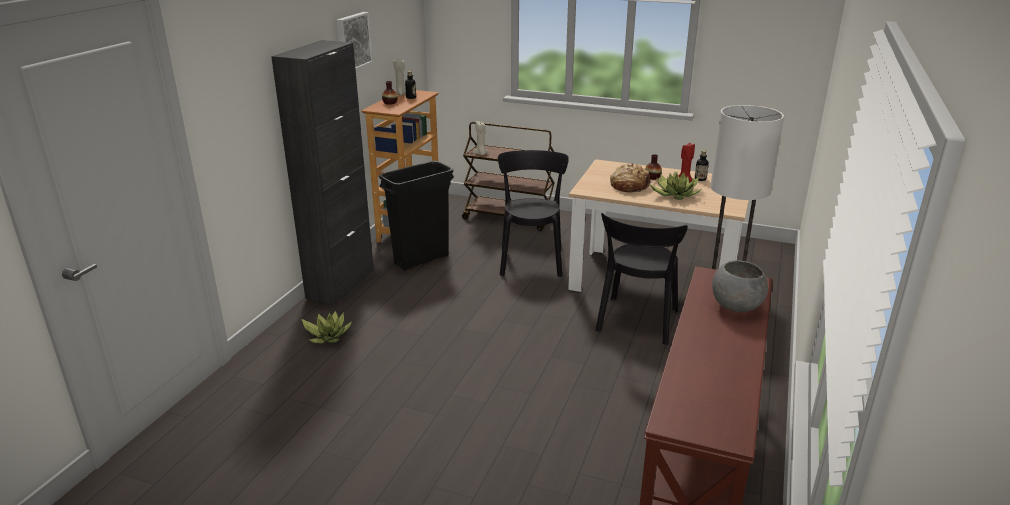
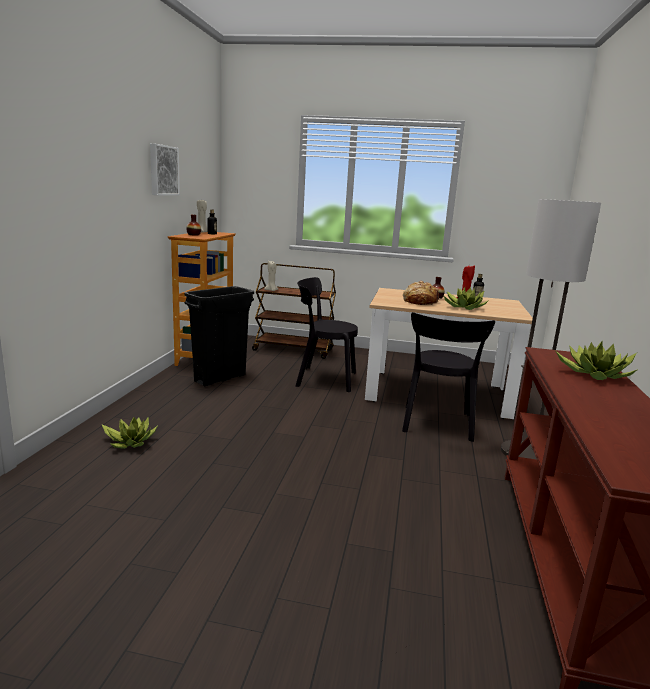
camera: 10 degrees left, 10 degrees down
(340, 284) = (141, 397): black cabinet -> none
(531, 260) = (323, 379): black chair -> black chair turned 75 degrees counterclockwise
(736, 306) = (593, 373): grey bowl -> potted plant

